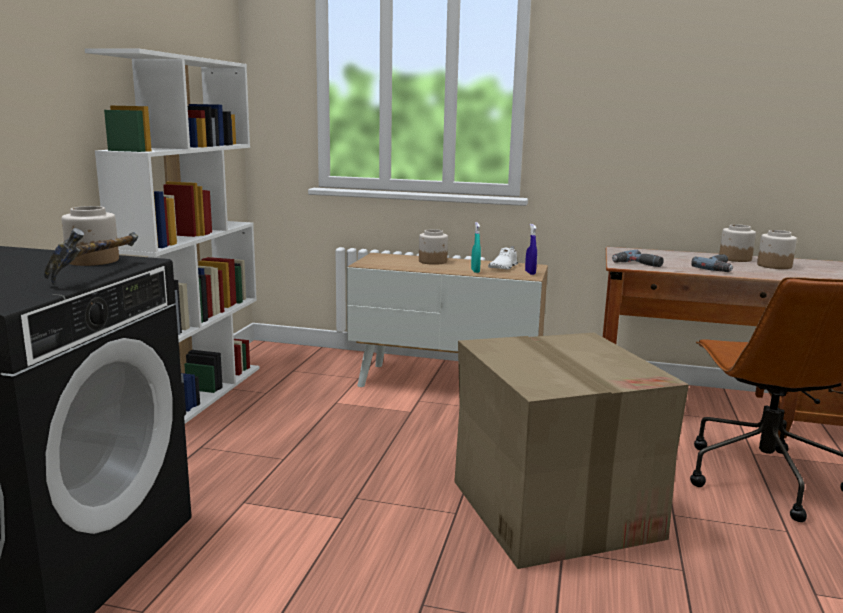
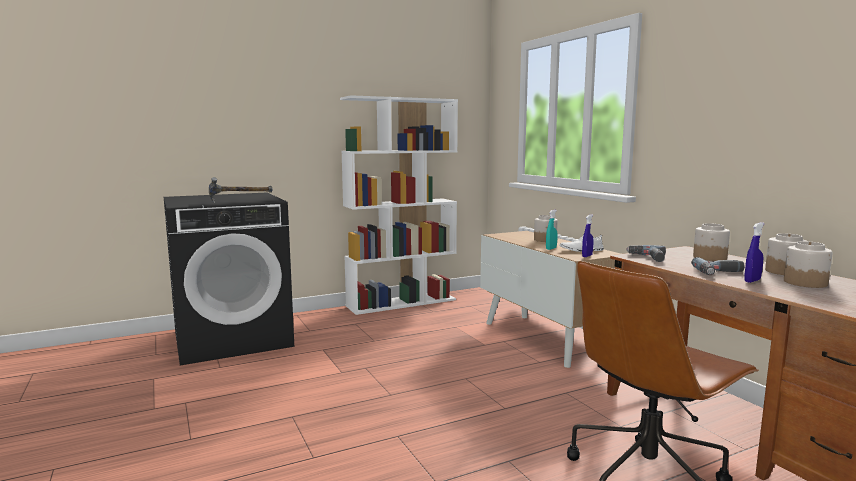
camera: 50 degrees right, 5 degrees down
(92, 260) = (262, 199): jar -> jar (709, 257)
(553, 507) = (444, 418): cardboard box -> none
(754, 271) = (752, 281): none -> blue spray bottle

